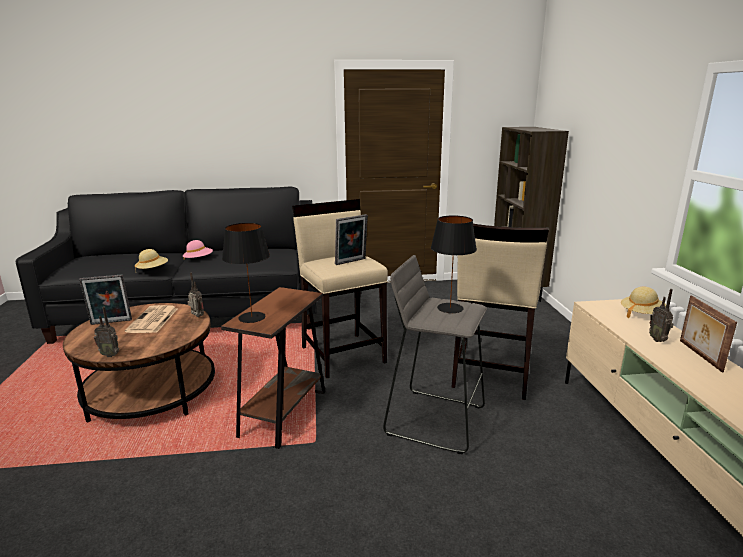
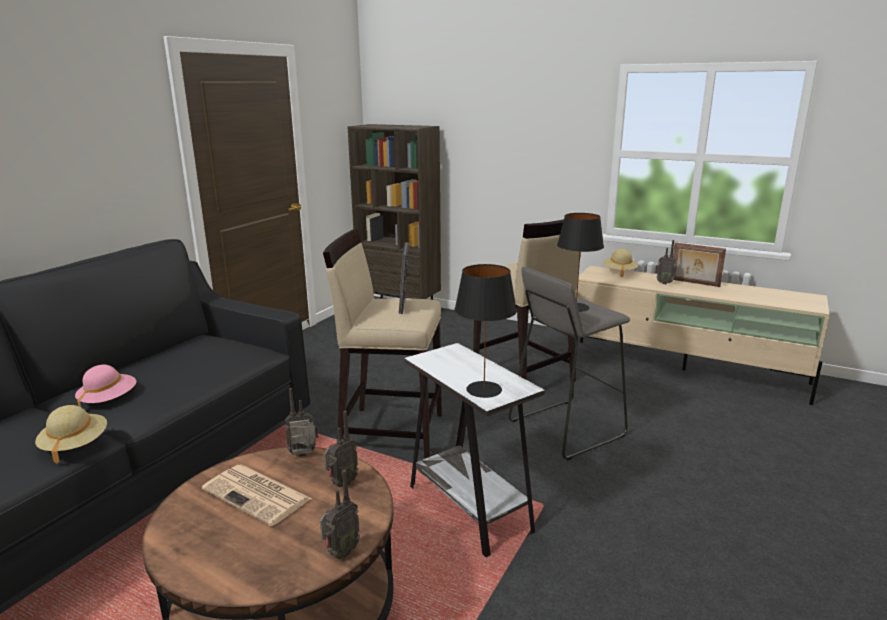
camera: 55 degrees left, 0 degrees up
(111, 323) = (202, 538): picture frame -> none
(175, 334) = (341, 484): none -> radio
(284, 413) = (469, 508): brown side table -> white side table

